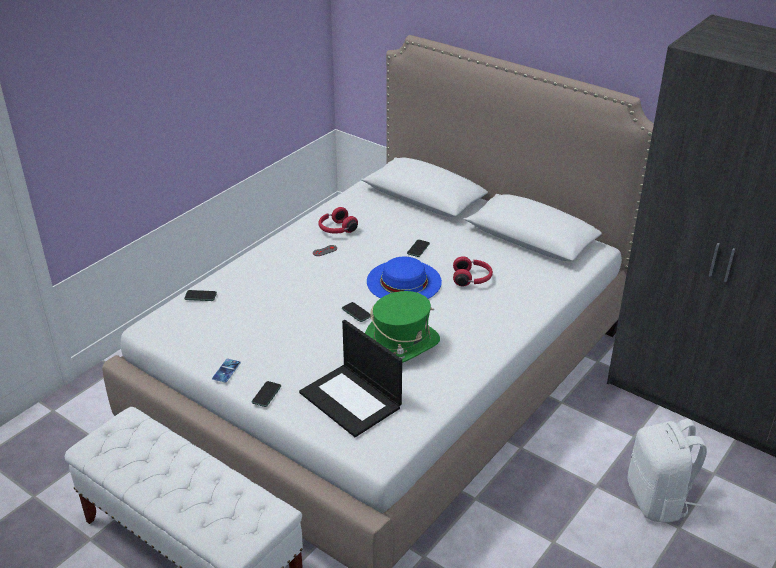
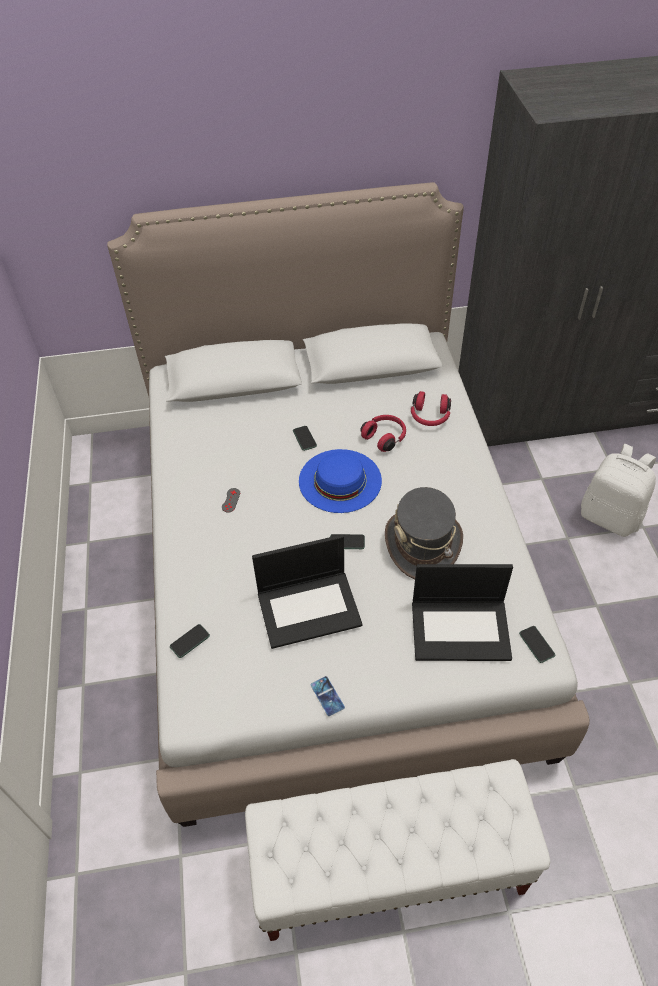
camera: 45 degrees left, 15 degrees up
(266, 394) = (392, 687): phone -> phone (536, 644)
(282, 325) = (309, 607): none -> laptop
(336, 229) = (208, 470): red headphones -> red headphones (429, 417)
(401, 345) = (423, 544): green hat -> grey hat

